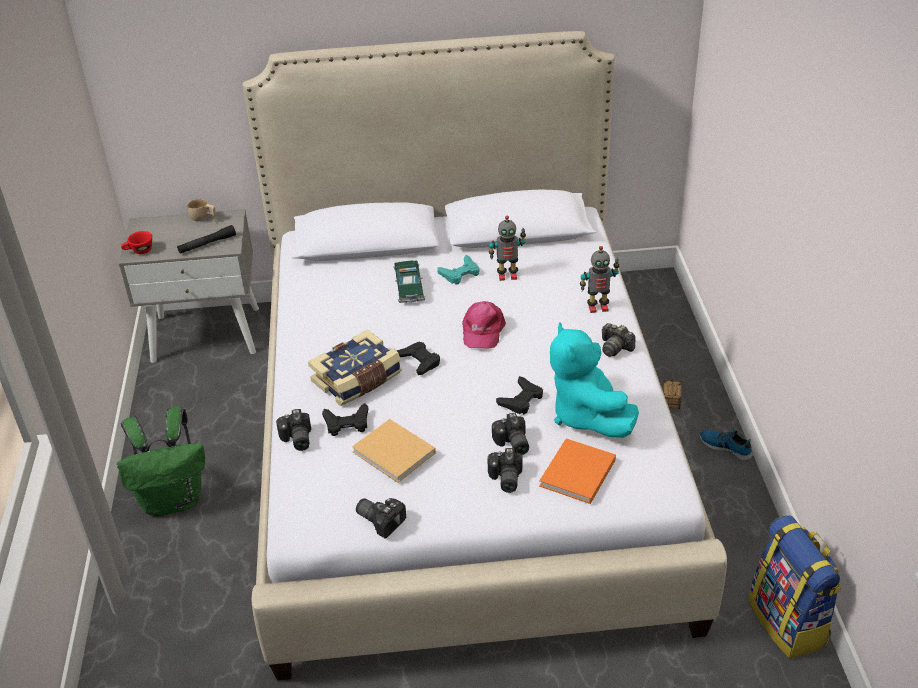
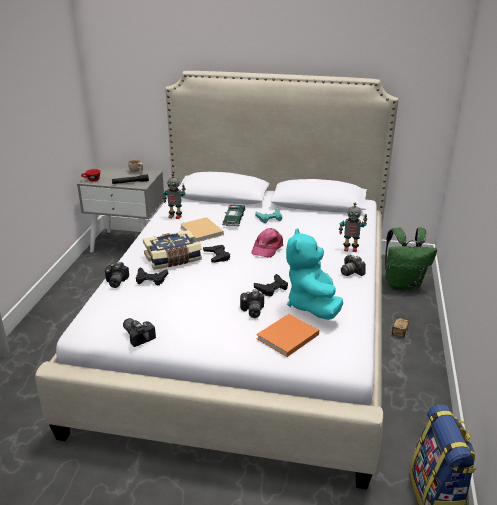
camera: 15 degrees right, 10 degrees down
(174, 499) = (59, 322): green backpack -> green backpack (403, 284)
(395, 454) = (170, 300): beige book -> beige book (202, 231)
(504, 479) = (235, 330): camera -> none
(507, 275) = (299, 224): toy robot -> toy robot (175, 216)
(725, 446) = (429, 367): shoe -> none

